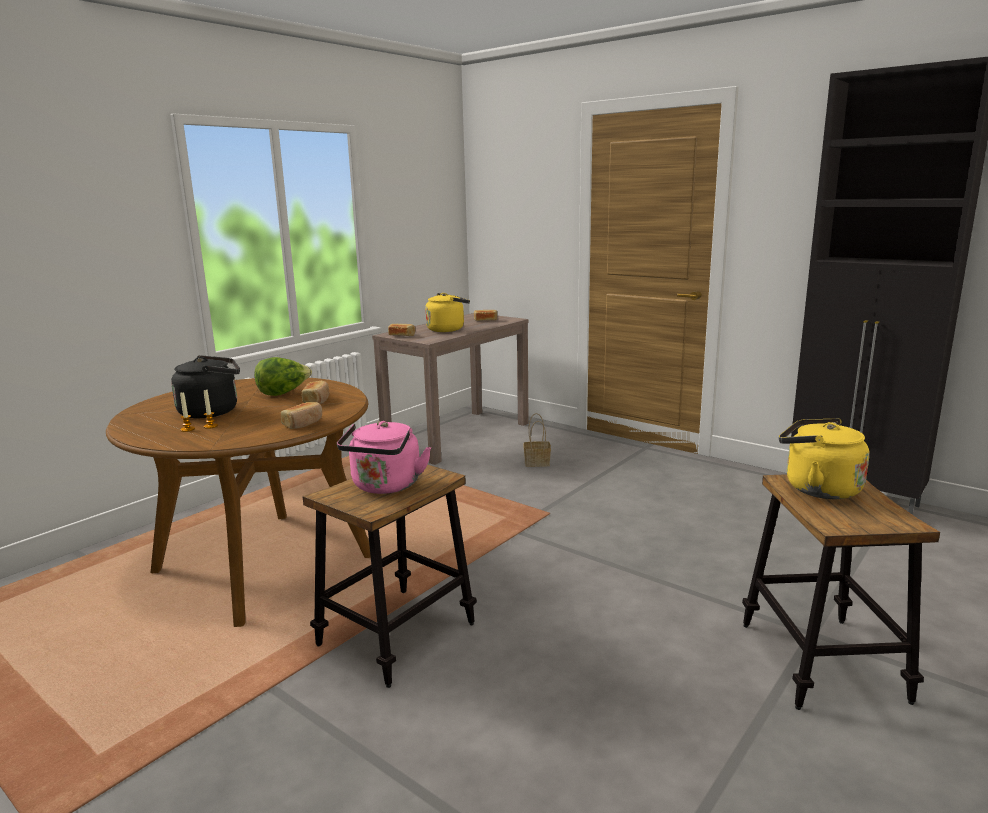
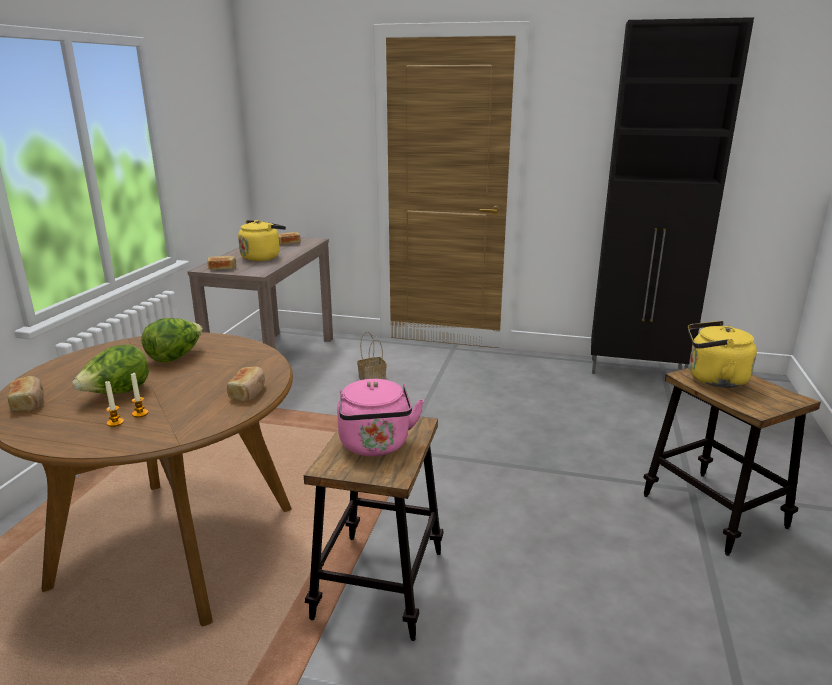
camera: 25 degrees left, 5 degrees up
(213, 411) = (117, 393): black kettle -> lettuce
(317, 400) = (227, 360): bread -> bread (28, 402)

